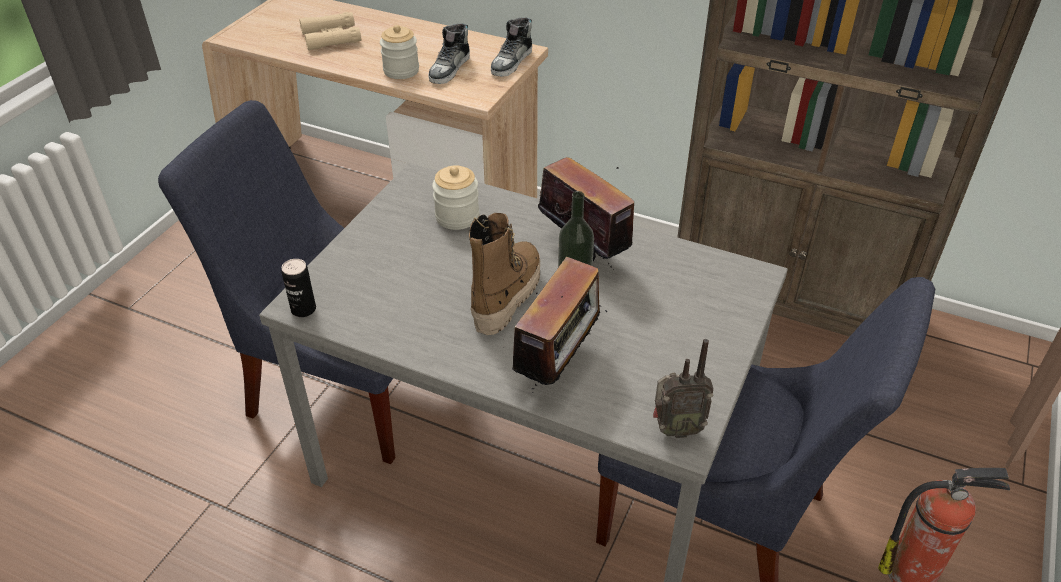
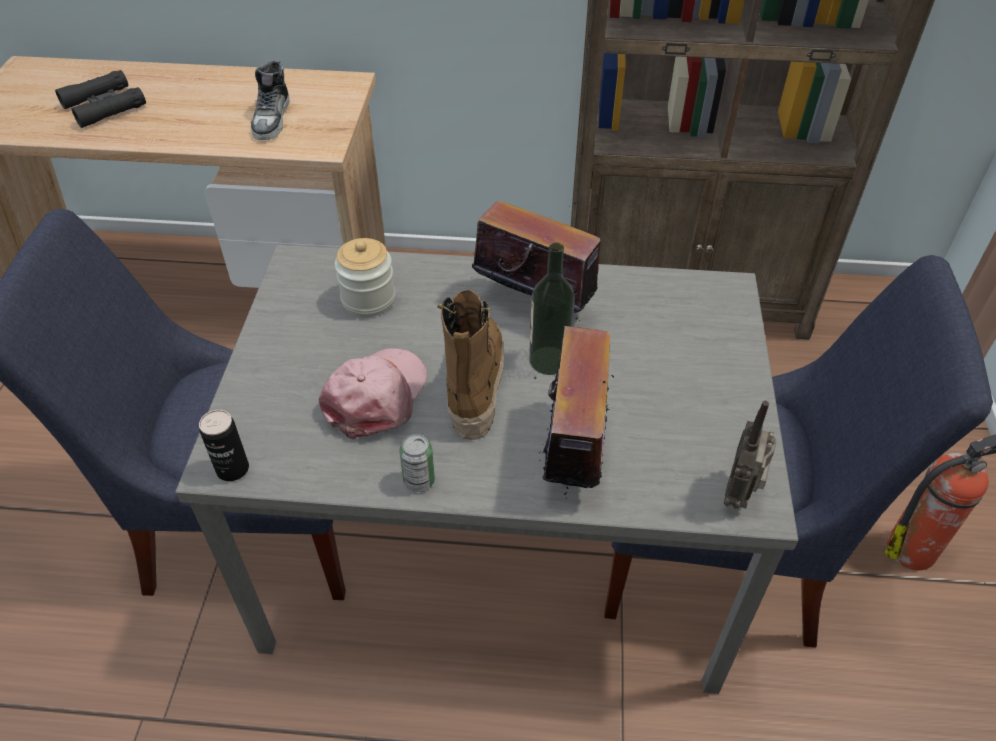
camera: 20 degrees left, 5 degrees up
(331, 37) = (104, 106): beige binoculars -> black binoculars
(401, 71) = (213, 132): jar -> none
(429, 286) = (377, 396): none -> pink cap
(430, 352) = (419, 481): none -> can
(512, 62) = (342, 98): shoe -> none
(675, 429) = (740, 494): radio -> radio turned 135 degrees clockwise

